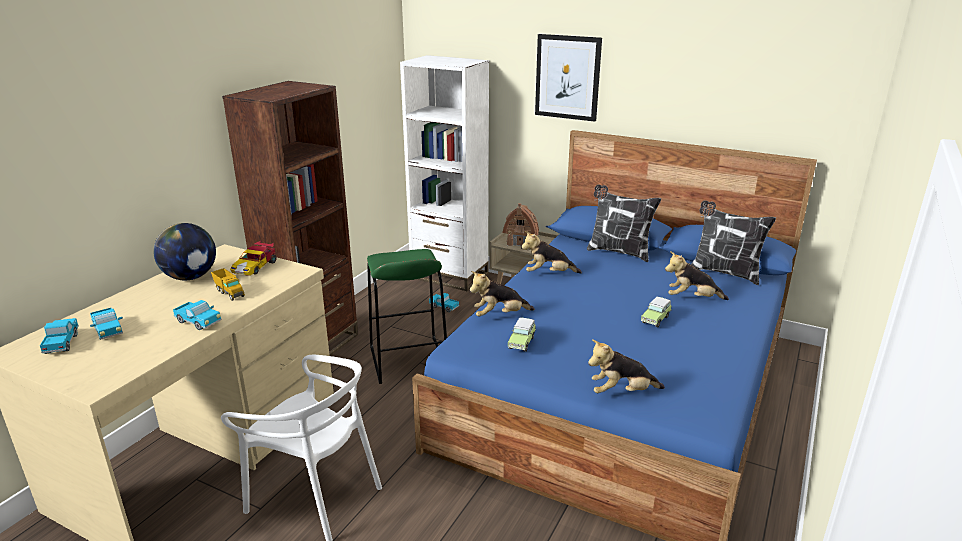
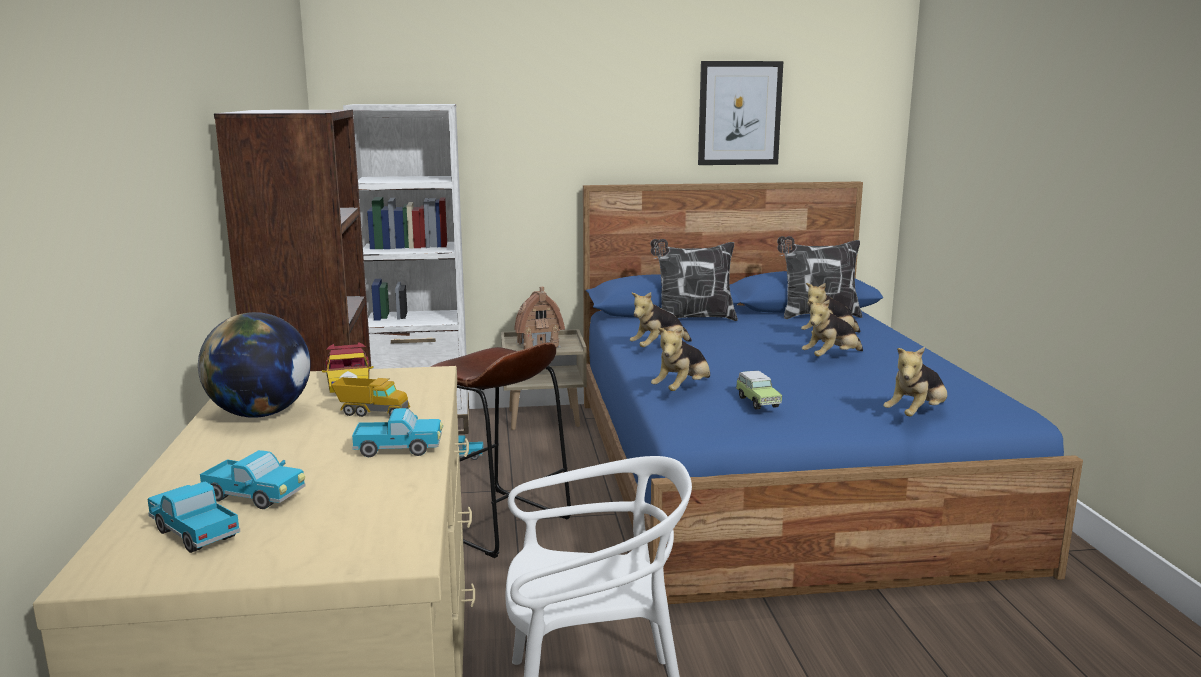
camera: 35 degrees left, 10 degrees down
(408, 360) = (496, 522): green stool -> brown stool
(567, 77) = (569, 118): picture -> picture (739, 113)
(656, 319) = (831, 358): toy car -> plush toy

